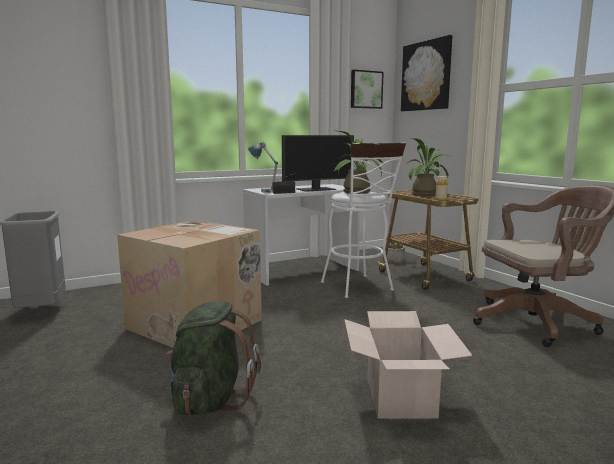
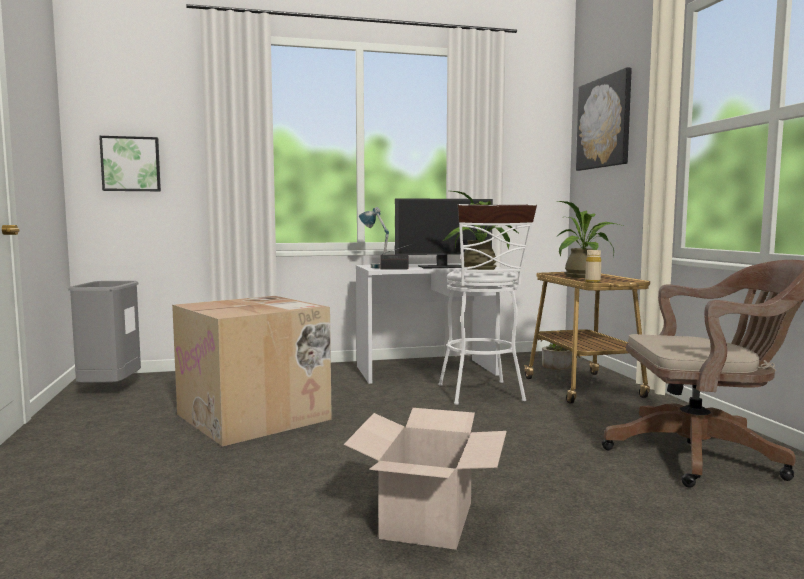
camera: 15 degrees right, 5 degrees down
(210, 400) = (205, 494): green backpack -> none
(365, 89) = (529, 144): picture -> picture (131, 164)

